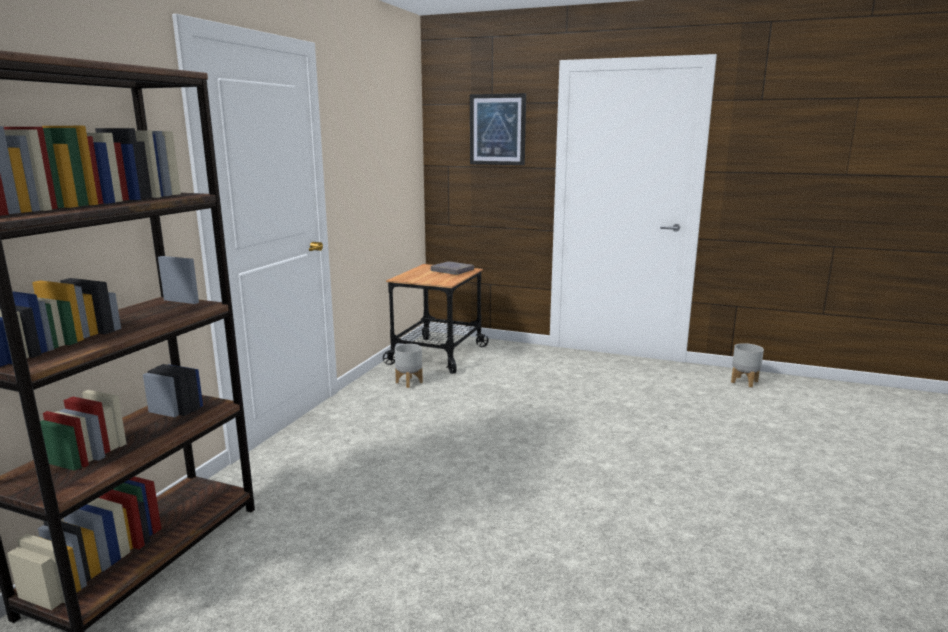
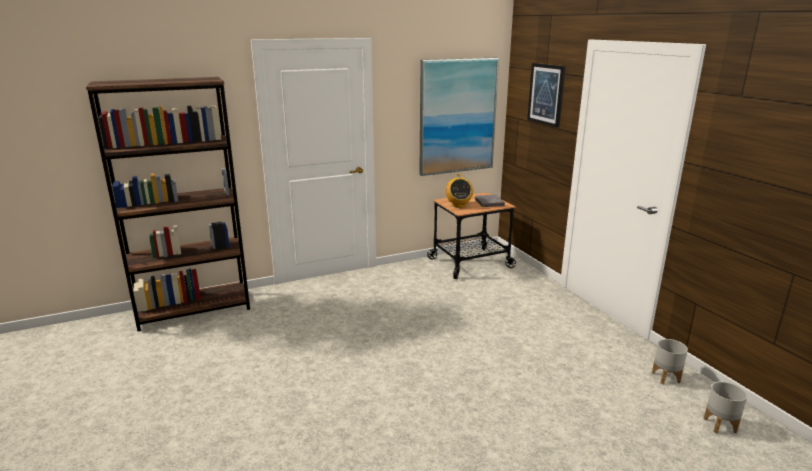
camera: 45 degrees right, 5 degrees up
(392, 165) = (457, 116): none -> picture
(409, 382) = (421, 274): grey planter -> grey planter (720, 425)
(428, 279) = (458, 205): none -> radio

